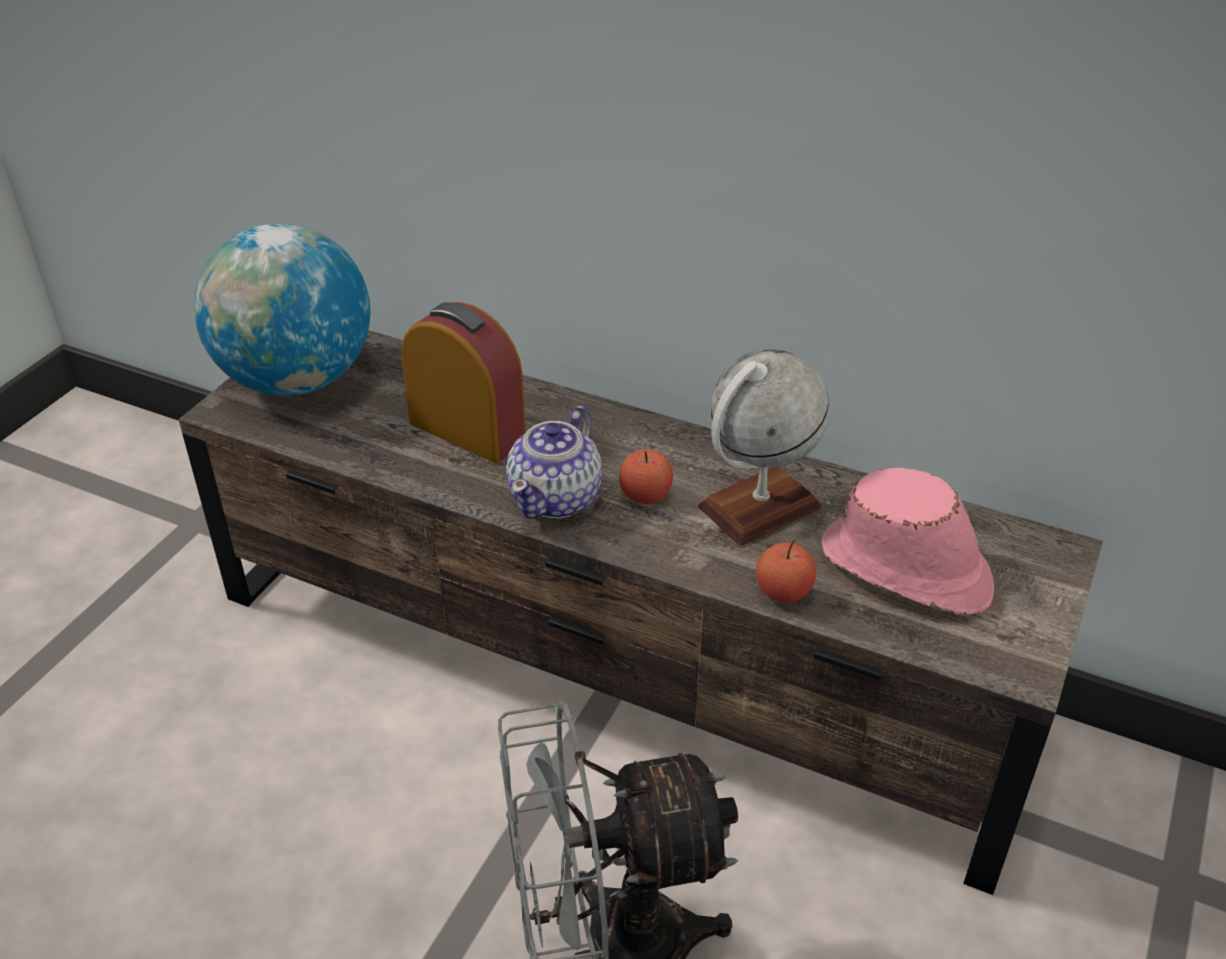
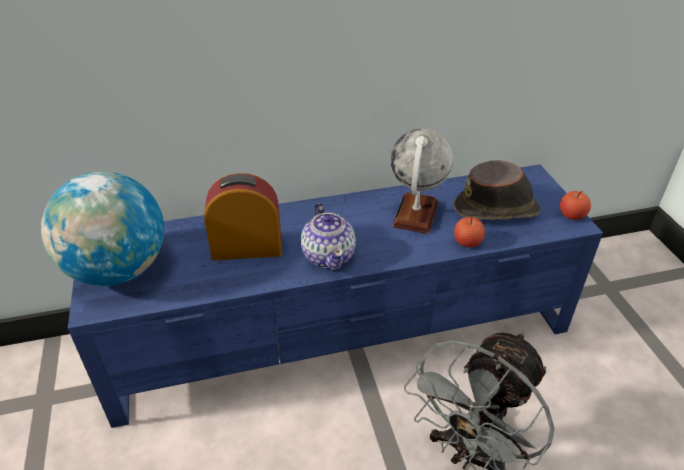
camera: 40 degrees left, 0 degrees up
(617, 661) = (344, 332): brown tv stand -> blue tv stand
(645, 495) = (365, 234): apple -> apple (572, 215)
(906, 571) = (497, 209): pink hat -> brown hat

